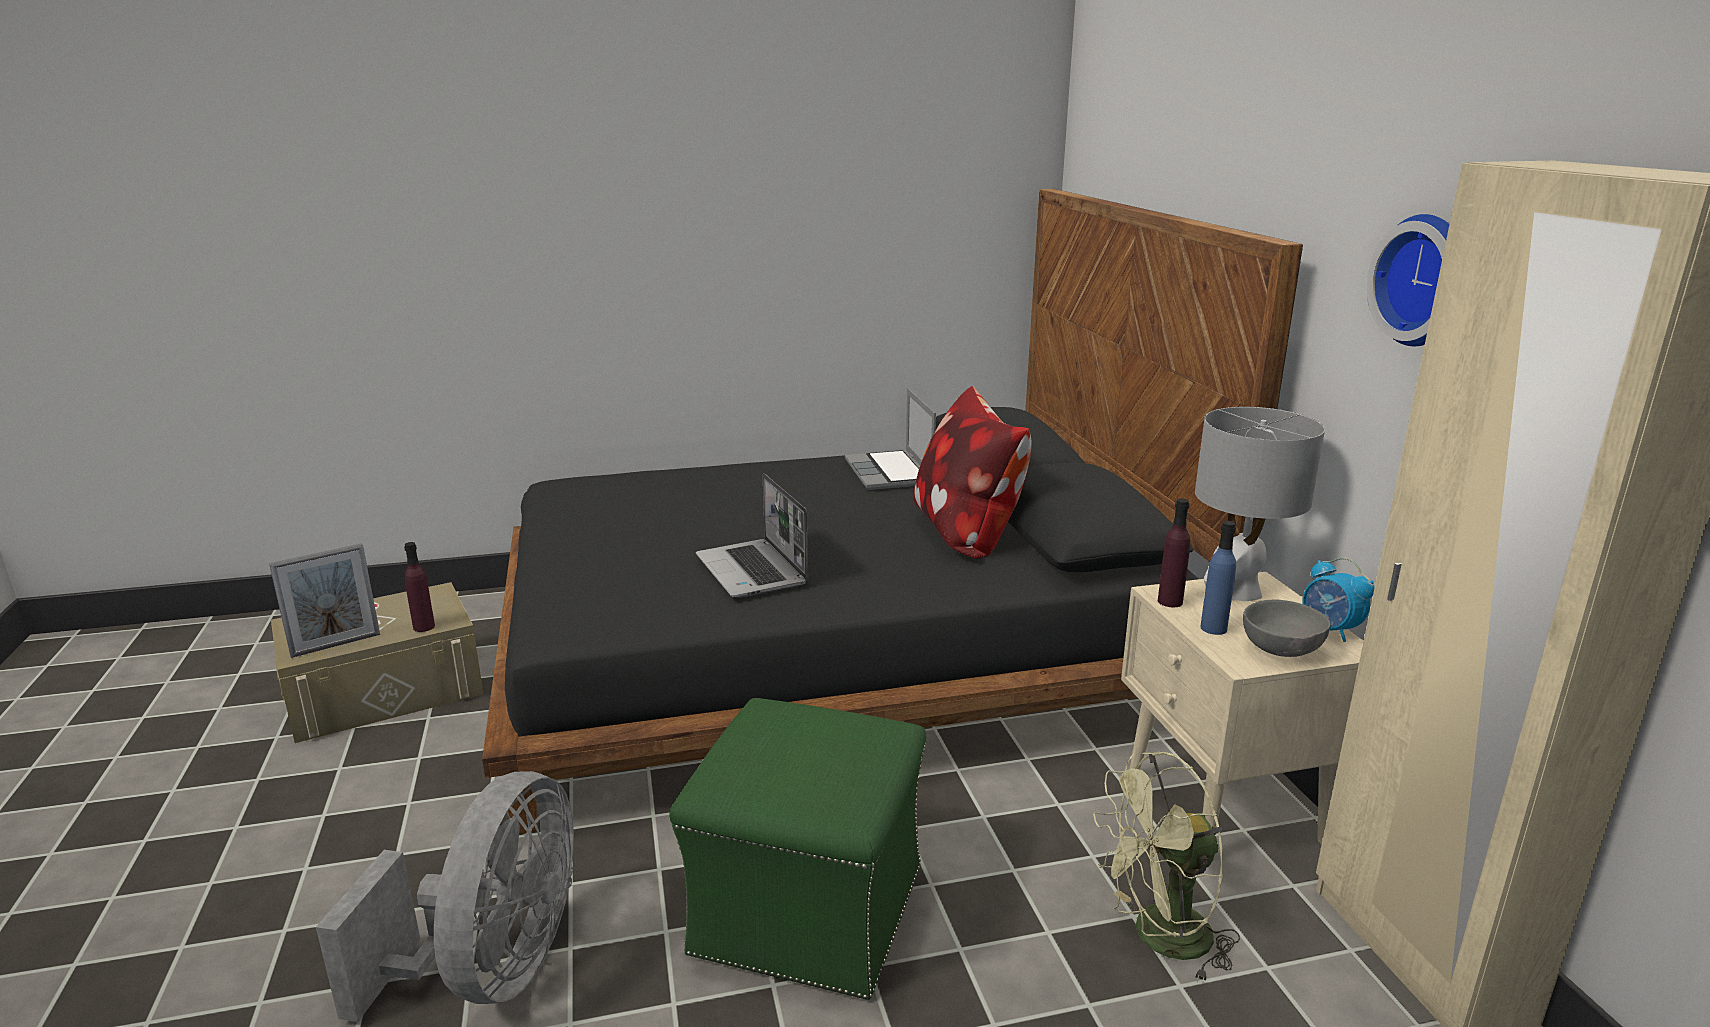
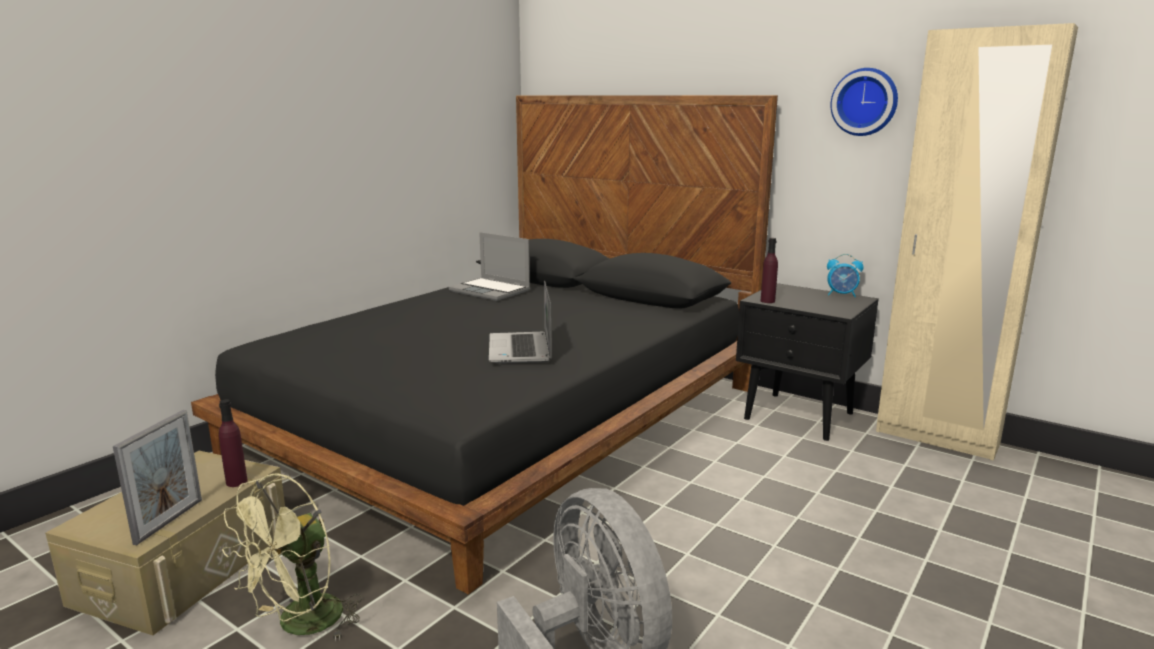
camera: 40 degrees left, 5 degrees down
(753, 571) = (521, 350): laptop -> laptop turned 60 degrees clockwise
(807, 912) = (708, 539): green ottoman -> none
(967, 532) = (596, 306): pillow -> none
(1159, 939) = (858, 474): green fan -> green fan (300, 625)
(1213, 628) = (804, 305): blue bottle -> none
(1223, 809) = (800, 416): beige nightstand -> black nightstand
(1237, 592) = (783, 291): grey table lamp -> none
(1281, 651) = (844, 306): grey bowl -> none

